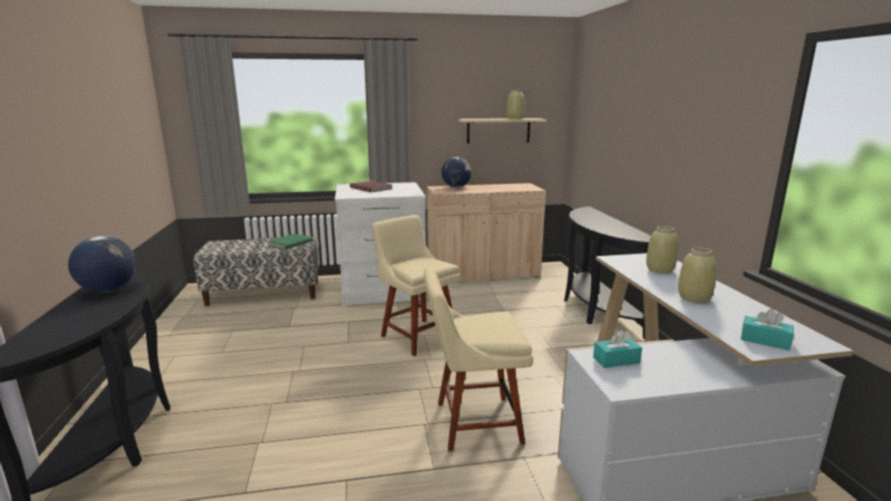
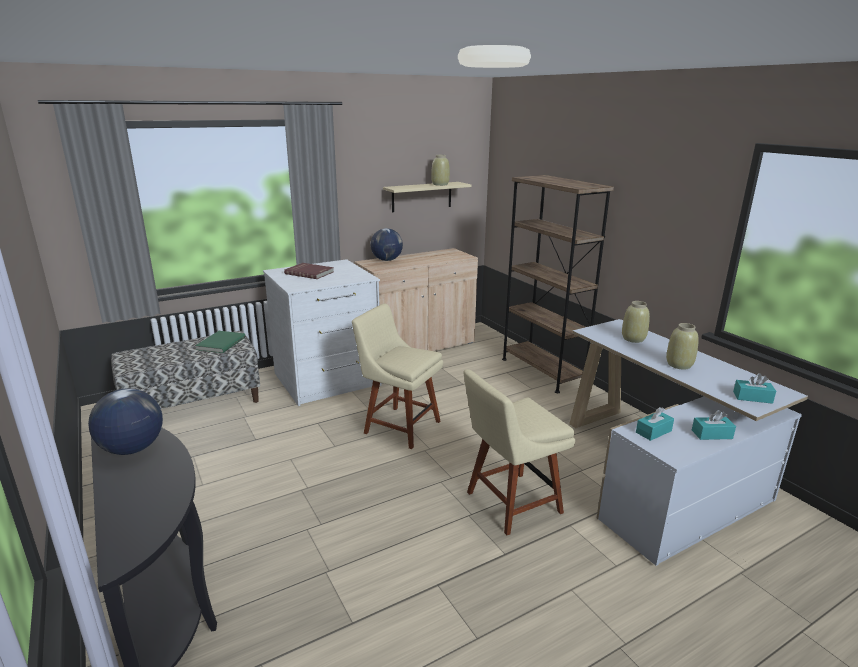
camera: 20 degrees left, 5 degrees up
(595, 310) = (542, 371): black console table -> brown bookcase
(691, 375) = (712, 434): none -> turquoise tissue box

